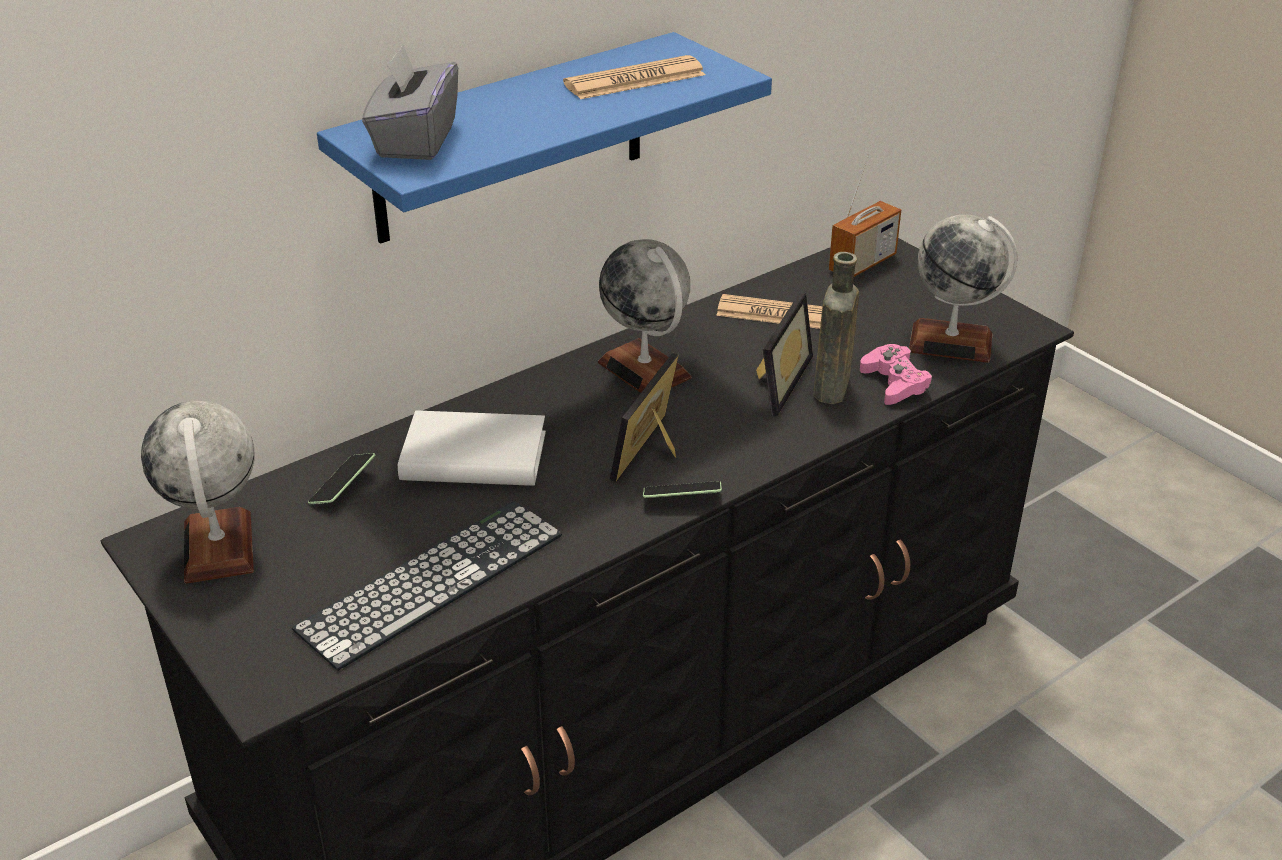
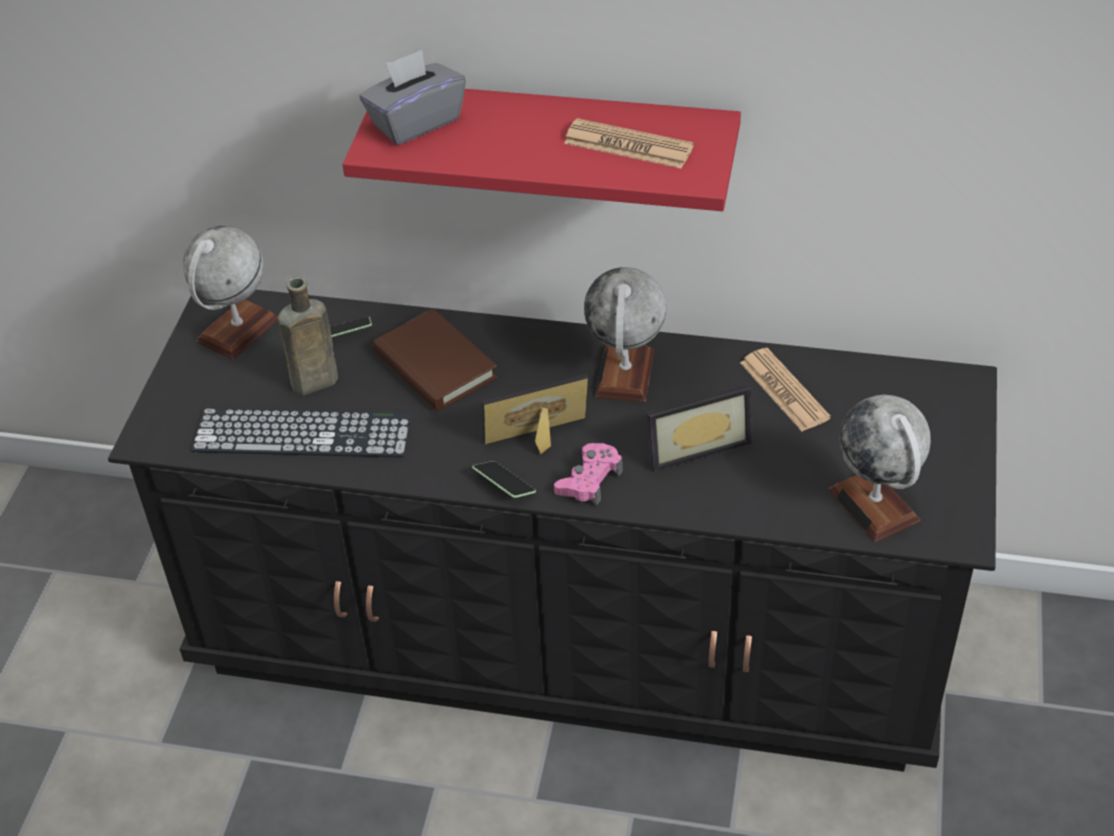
camera: 50 degrees right, 10 degrees up
(473, 457) = (435, 366): white book -> brown book
(511, 139) = (559, 142): blue shelf -> red shelf
(831, 391) = (720, 479): brown bottle -> brown bottle (311, 383)
(862, 263) = (923, 390): radio -> none
(895, 383) = (775, 506): pink game controller -> pink game controller (589, 480)

